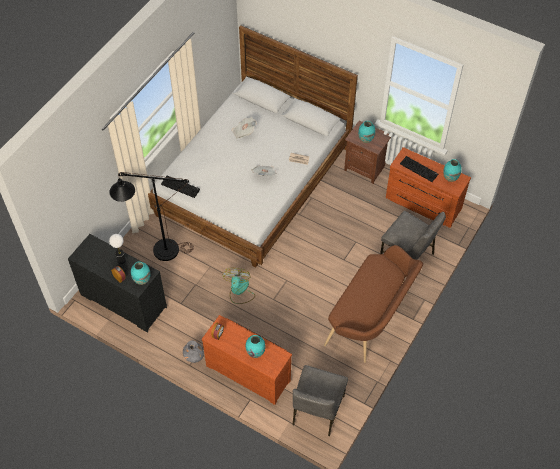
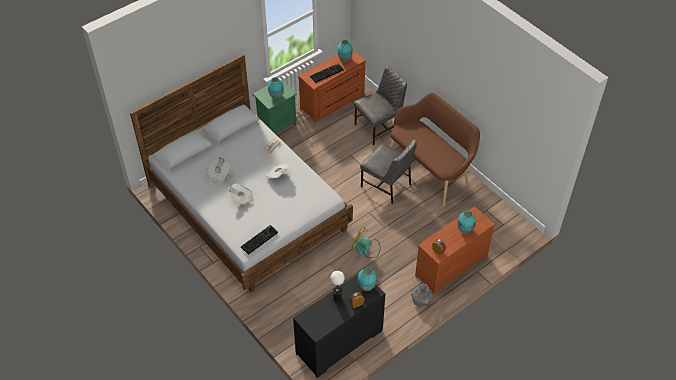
camera: 70 degrees left, 5 degrees down
(158, 251) = (294, 300): black floor lamp -> none
(223, 158) = (242, 199): none -> newspaper
(317, 411) = (502, 229): grey chair -> grey chair (387, 185)
(365, 168) = (276, 125): brown nightstand -> green nightstand

